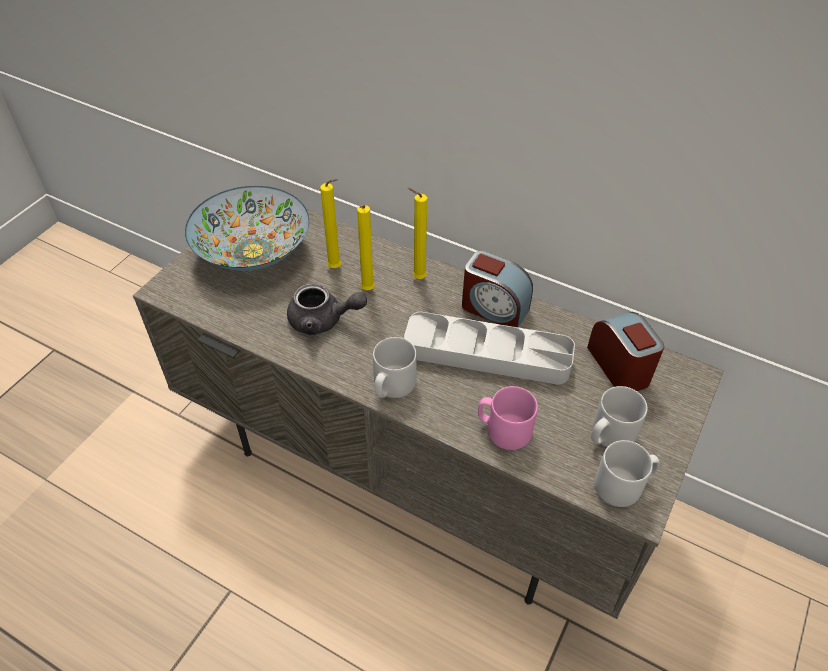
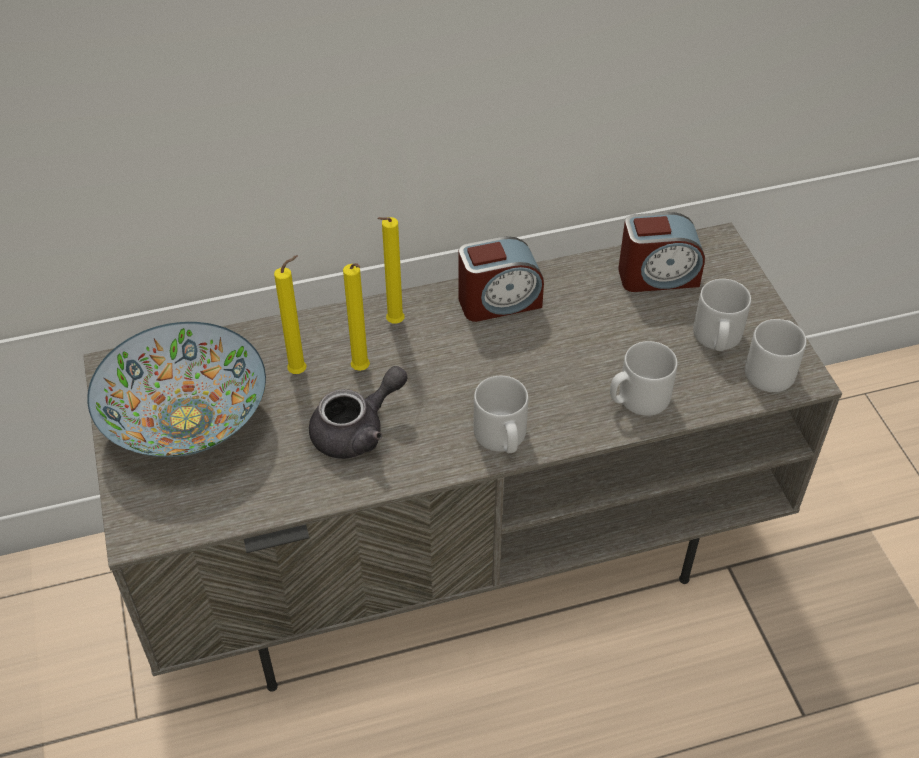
camera: 45 degrees left, 0 degrees up
(487, 354) = (544, 346): grey tray -> none
(503, 430) = (638, 399): pink mug -> grey mug
(619, 366) = (657, 276): alarm clock -> alarm clock turned 150 degrees clockwise

